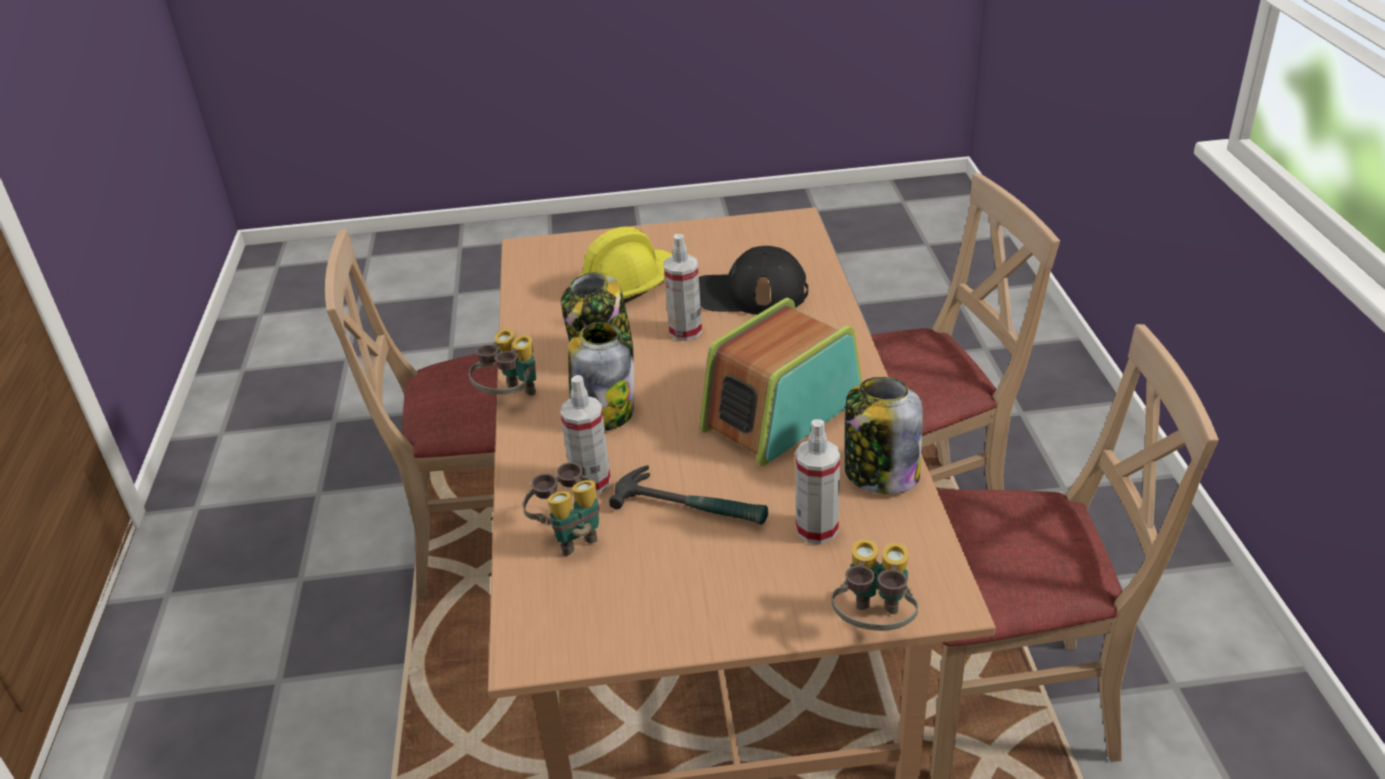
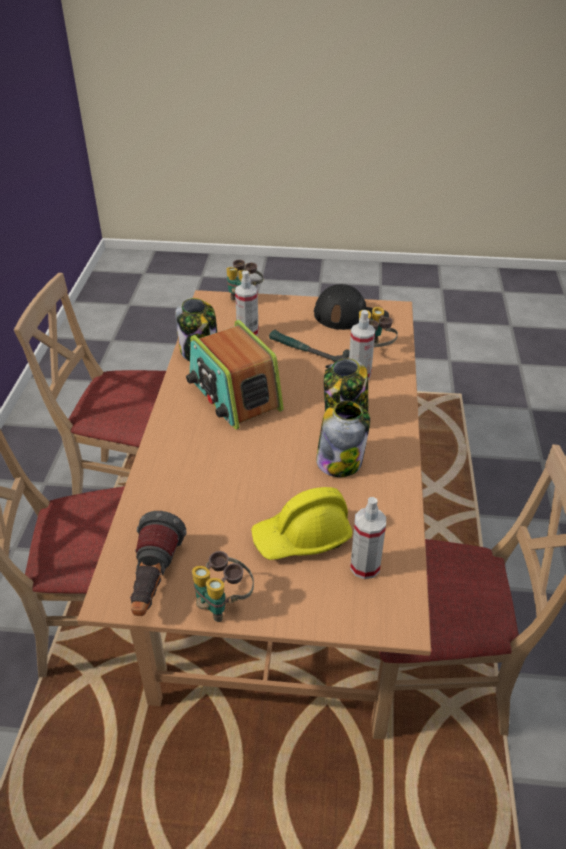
camera: 170 degrees left, 5 degrees up
(511, 399) = (409, 438): binoculars -> binoculars (223, 603)
(685, 331) = (272, 473): spray bottle -> spray bottle (365, 566)
(749, 293) = (205, 503): black cap -> black cap (351, 316)
(764, 235) = (154, 581): none -> flashlight
(780, 413) = (234, 395): radio -> radio turned 90 degrees clockwise

